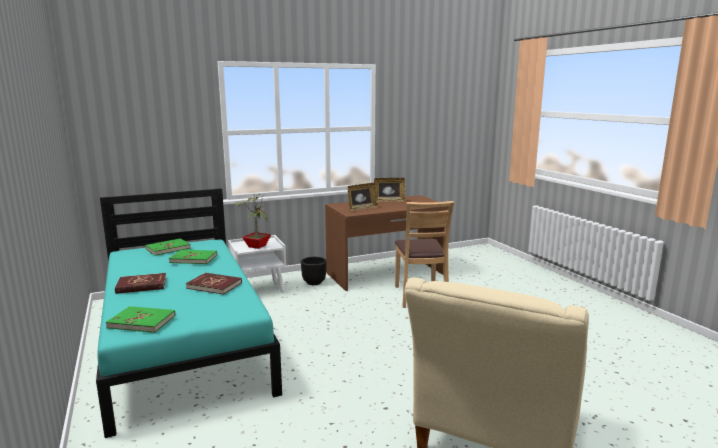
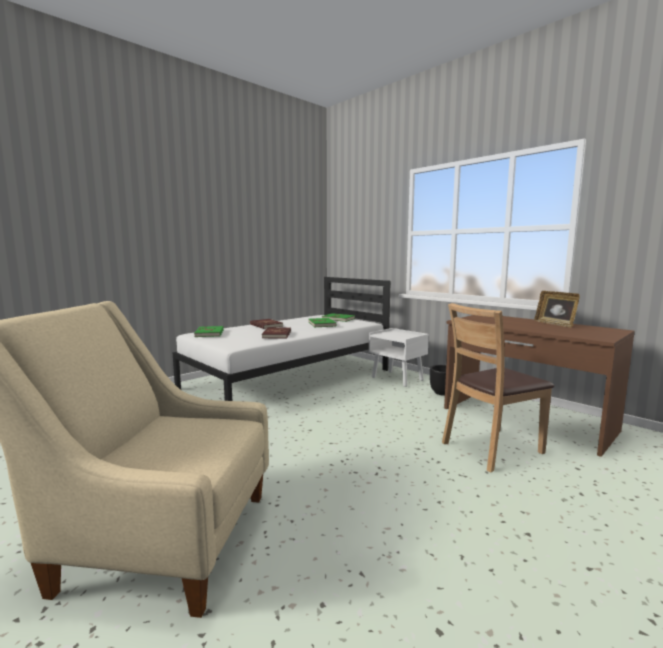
camera: 70 degrees right, 5 degrees down
(184, 342) = (290, 379): turquoise bed -> white bed
(256, 246) = (393, 335): potted plant -> none
(362, 208) = (490, 321): picture frame -> none

